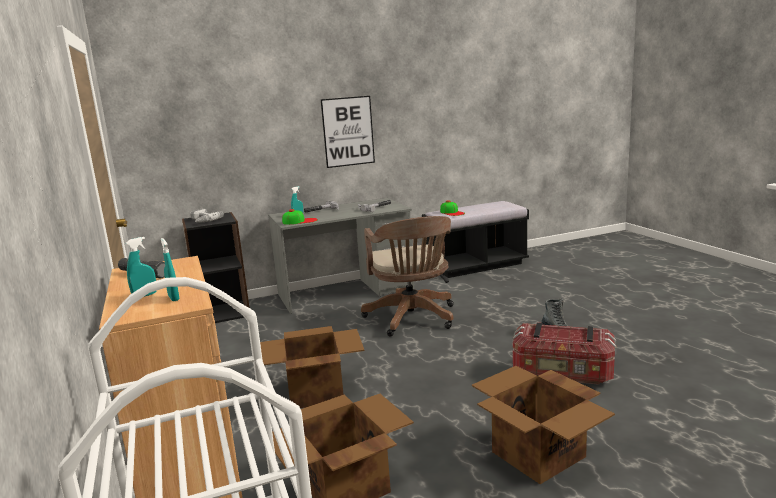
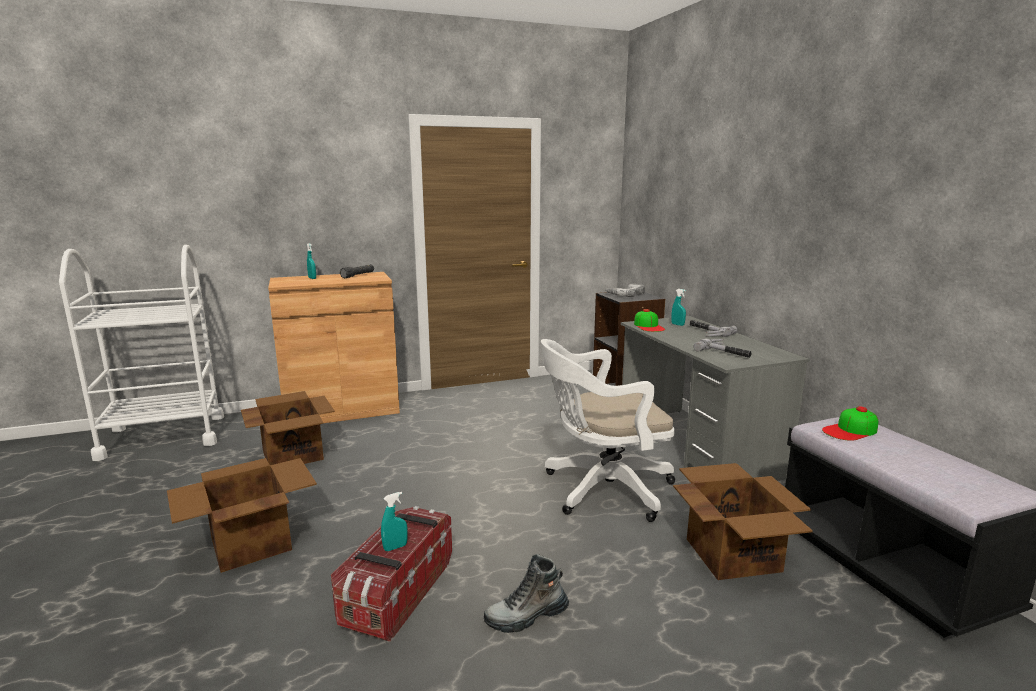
camera: 90 degrees right, 0 degrees up
(173, 298) = (297, 282): turquoise spray bottle -> turquoise spray bottle (395, 547)
(314, 392) = (437, 439): cardboard box -> cardboard box (732, 554)
(348, 131) = (783, 238): picture -> none
(412, 319) = (601, 489): brown office chair -> white office chair

